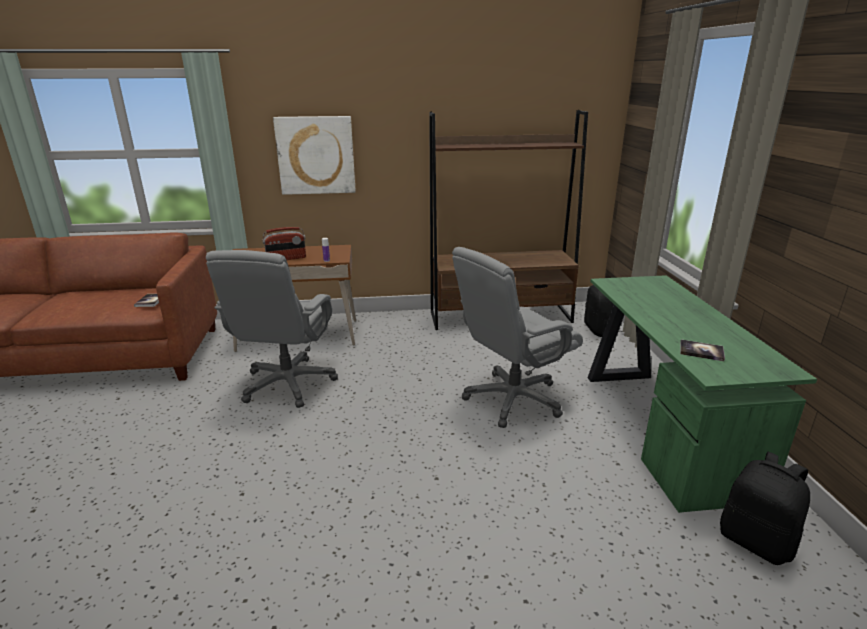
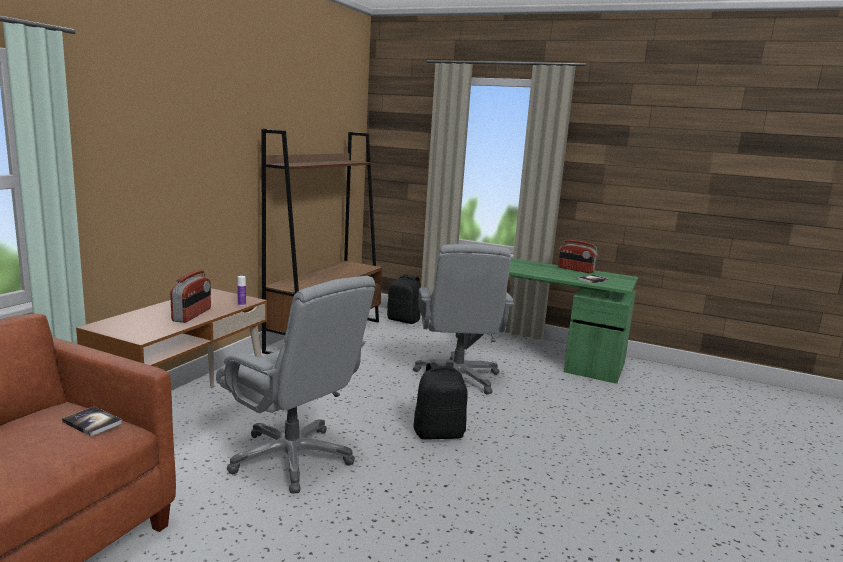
camera: 60 degrees left, 10 degrees down
(316, 155) = (154, 180): picture -> none
(730, 332) = (575, 270): none -> radio
(756, 541) = (649, 378): black backpack -> black backpack (439, 433)

